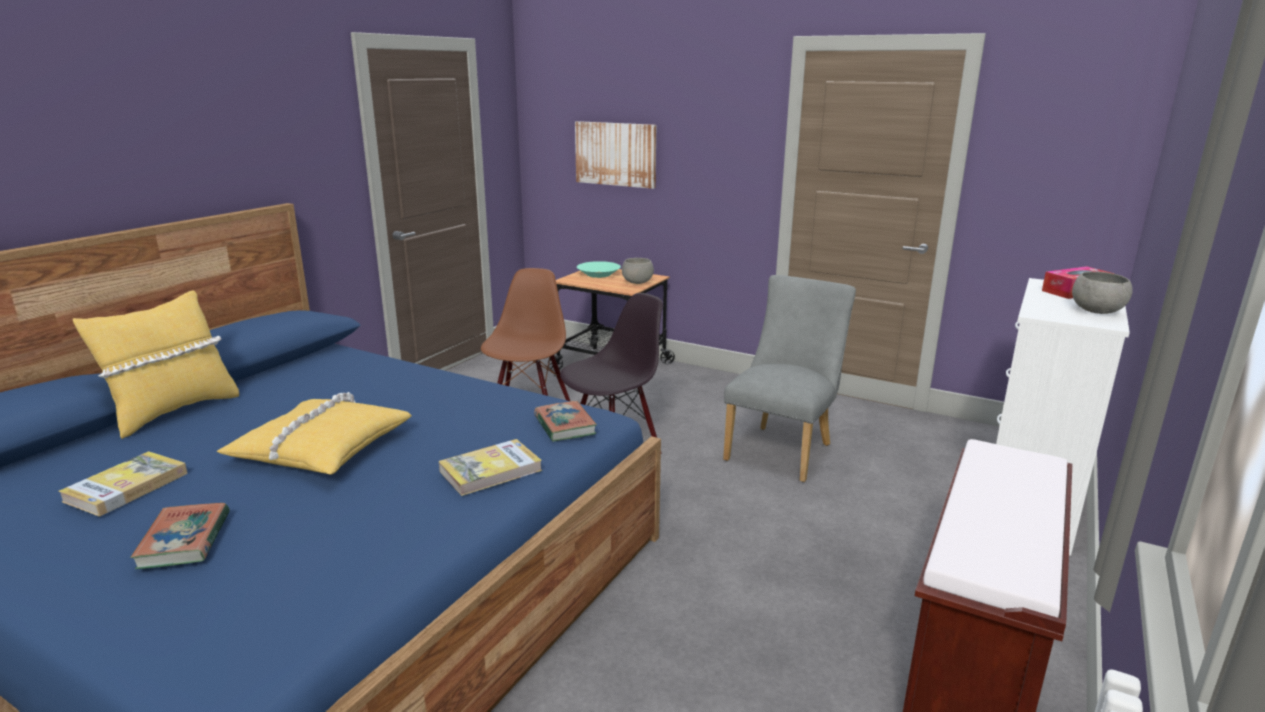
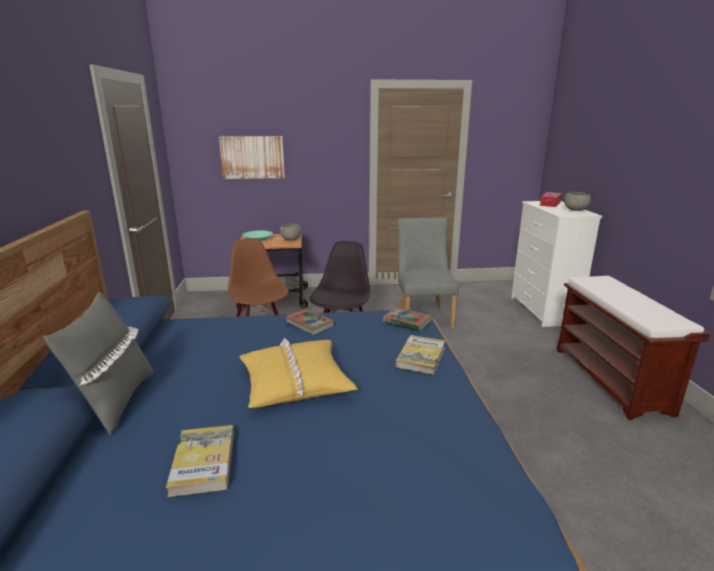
camera: 35 degrees left, 0 degrees up
(173, 412) = (116, 402): yellow pillow -> grey pillow
(184, 540) = (335, 469): book -> book (310, 324)

